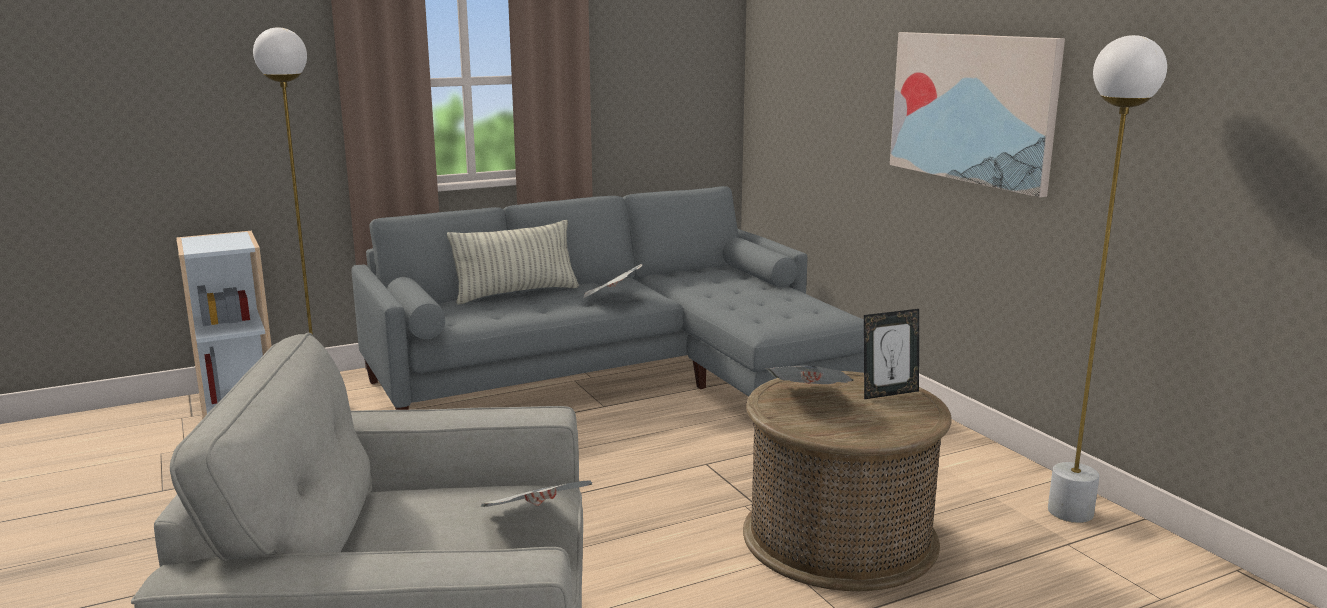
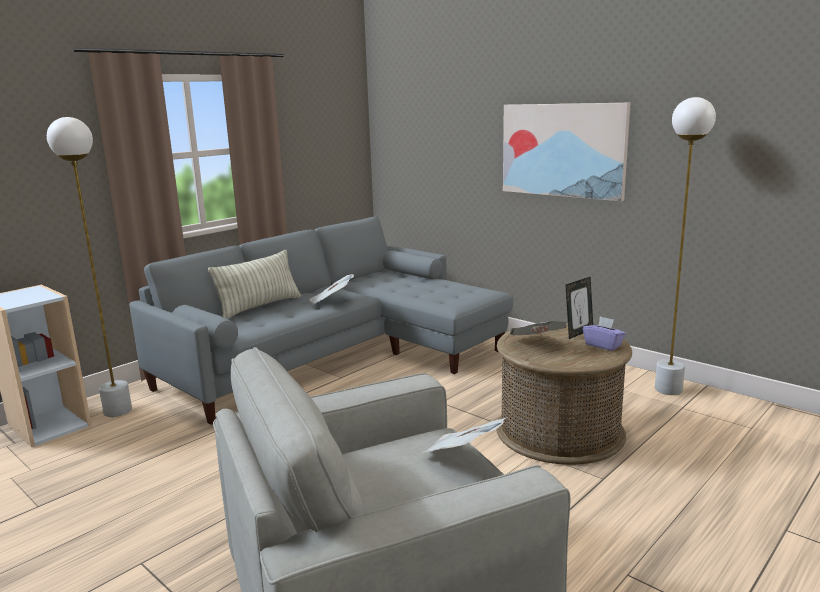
camera: 20 degrees left, 0 degrees up
(905, 417) = (603, 345): none -> purple tissue box

